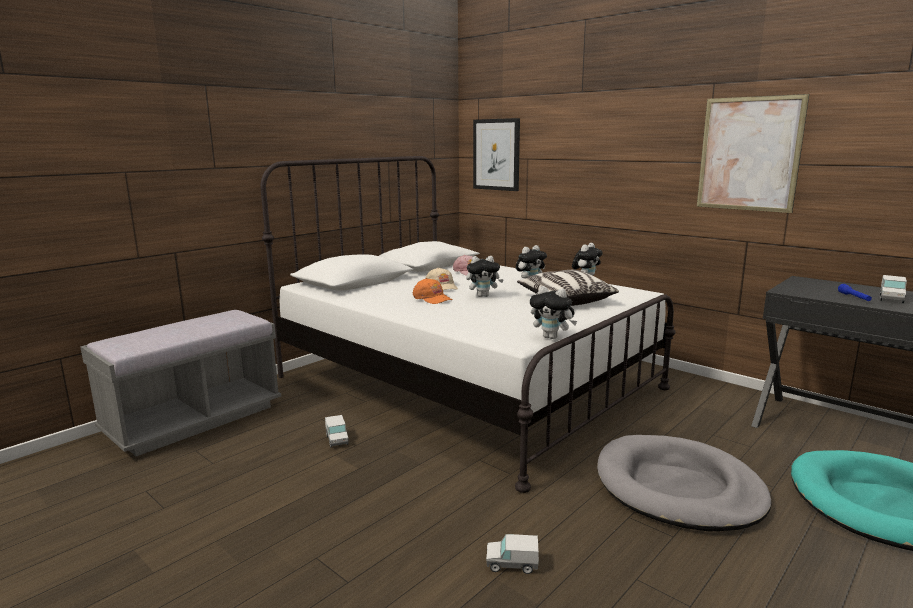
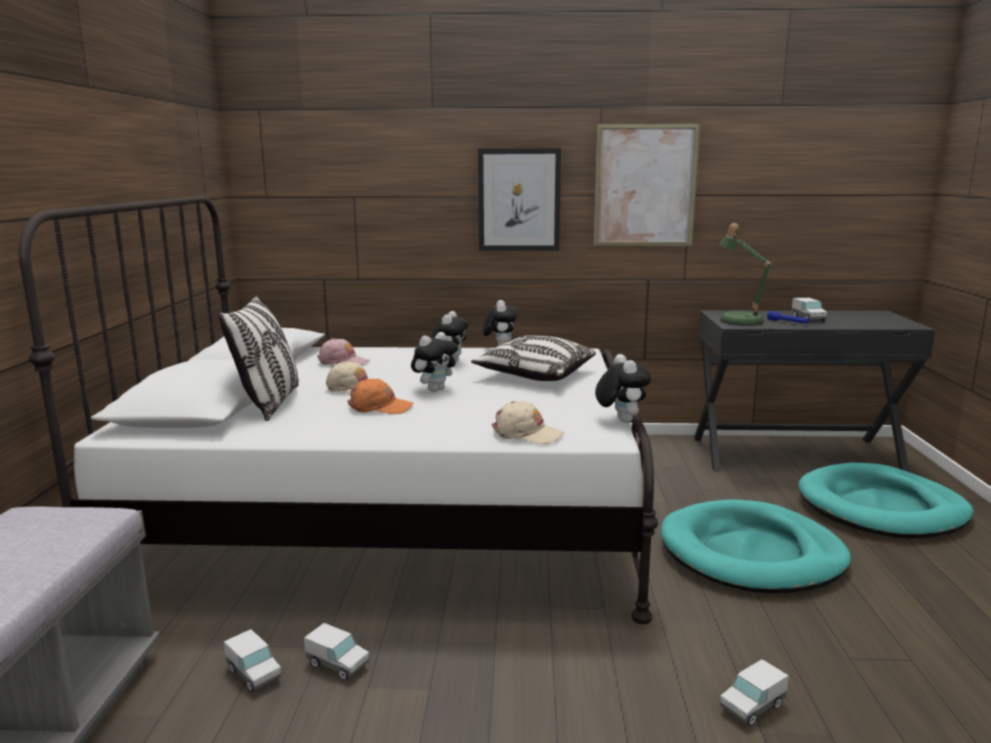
camera: 40 degrees left, 0 degrees up
(301, 429) = (254, 674): none -> toy truck
(385, 285) = (269, 403): none -> pillow
(475, 330) = (526, 433): none -> beige cap
(496, 154) = (301, 192): picture -> picture (519, 200)
(552, 337) = (620, 420): plush toy -> plush toy turned 90 degrees counterclockwise
(678, 488) = (751, 553): grey dog bed -> turquoise dog bed
(806, 288) = (738, 320): none -> table lamp

